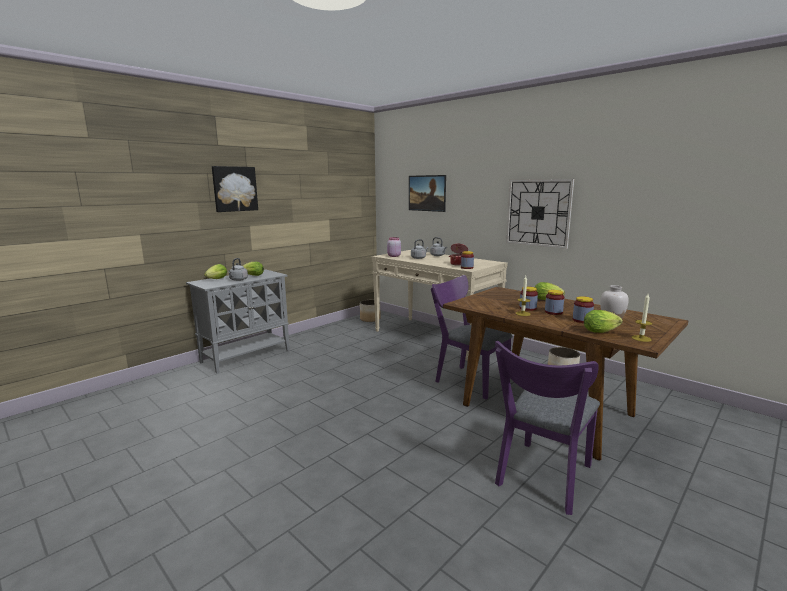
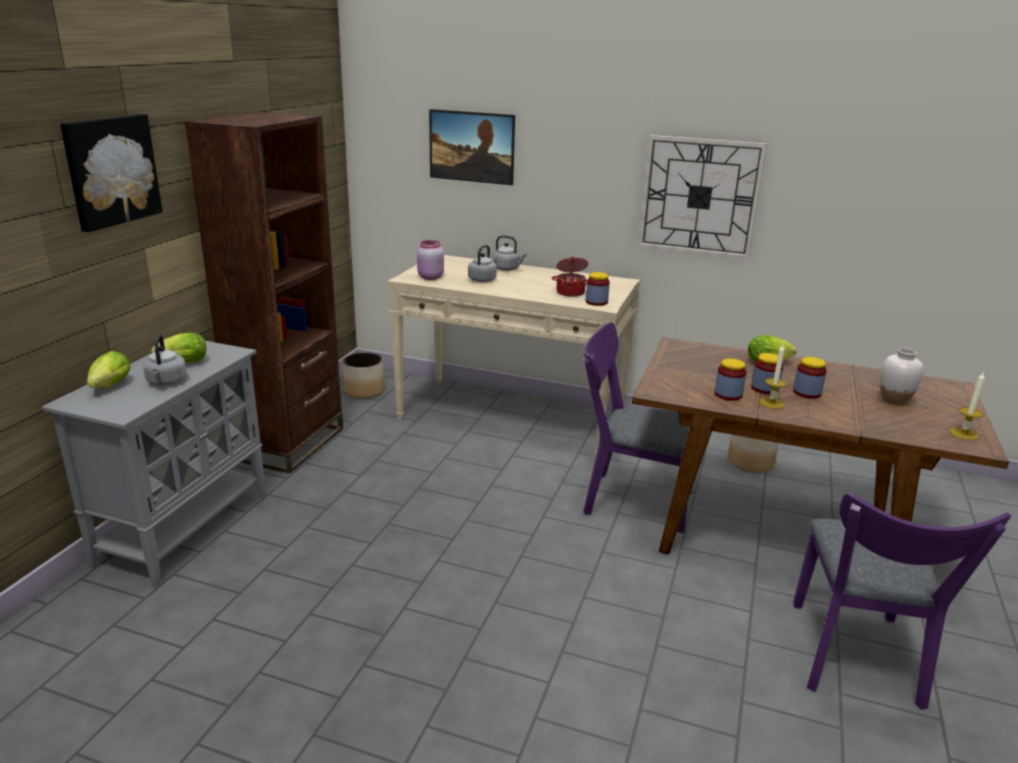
camera: 25 degrees left, 10 degrees up
(317, 334) = (289, 443): none -> brown bookcase
(582, 320) = (860, 406): jar -> jar (728, 394)
(602, 331) = (908, 428): lettuce -> none

